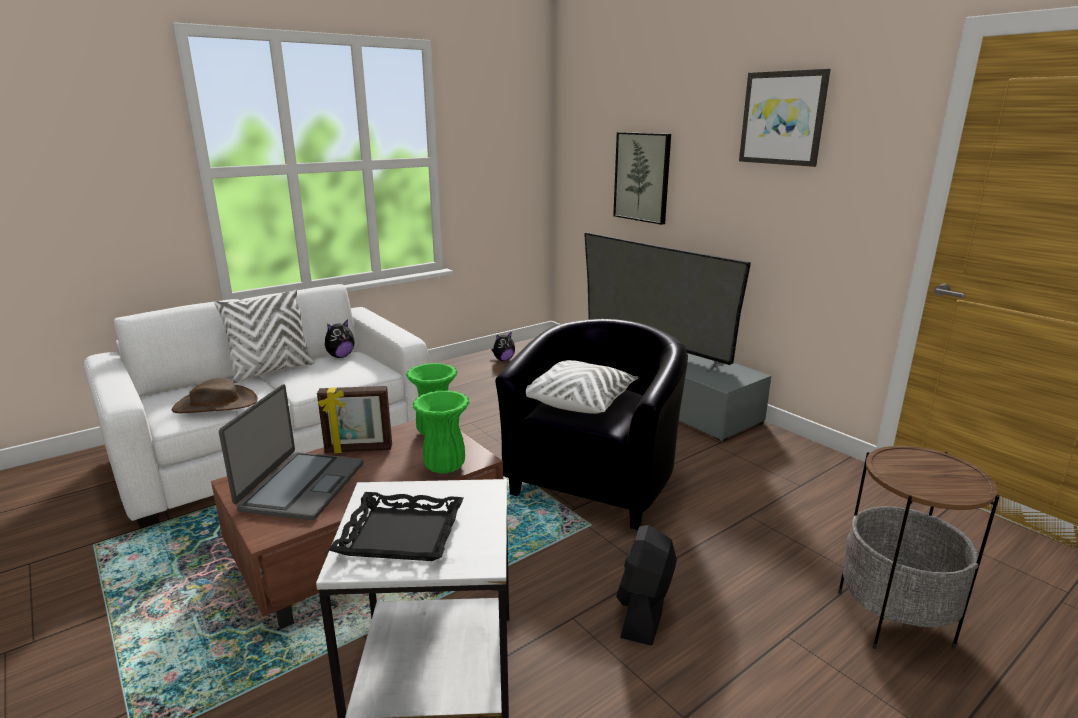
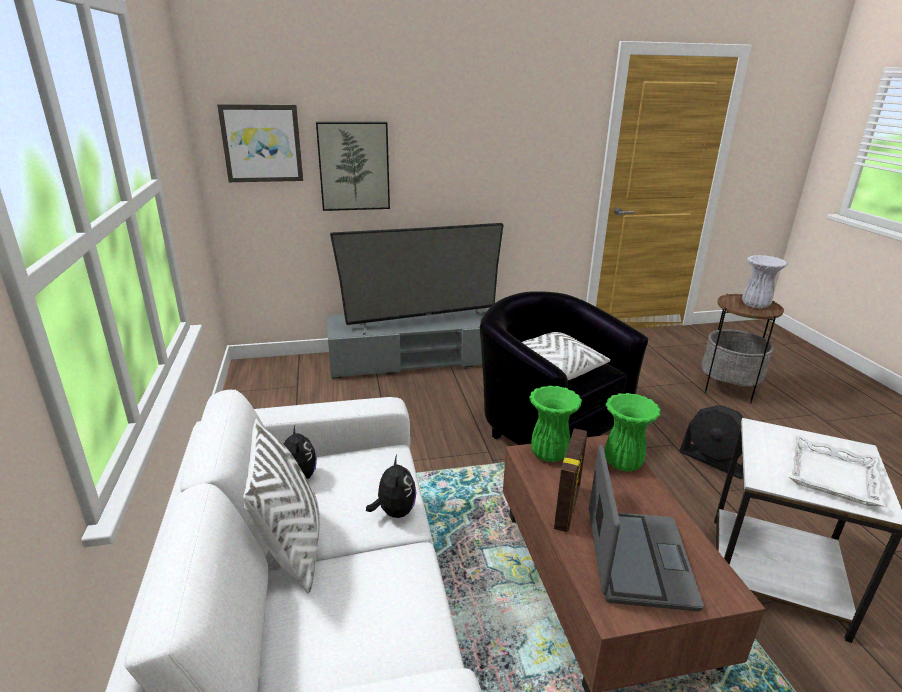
camera: 65 degrees left, 5 degrees up
(215, 404) = (394, 613): brown hat -> none
(301, 486) = (637, 559): laptop -> laptop turned 60 degrees clockwise
(400, 535) = (832, 476): black tray -> white tray
(503, 360) = (262, 403): plush toy -> plush toy (394, 511)
(783, 118) = (501, 106): picture -> picture (262, 143)
(934, 478) = (755, 305): none -> white vase

